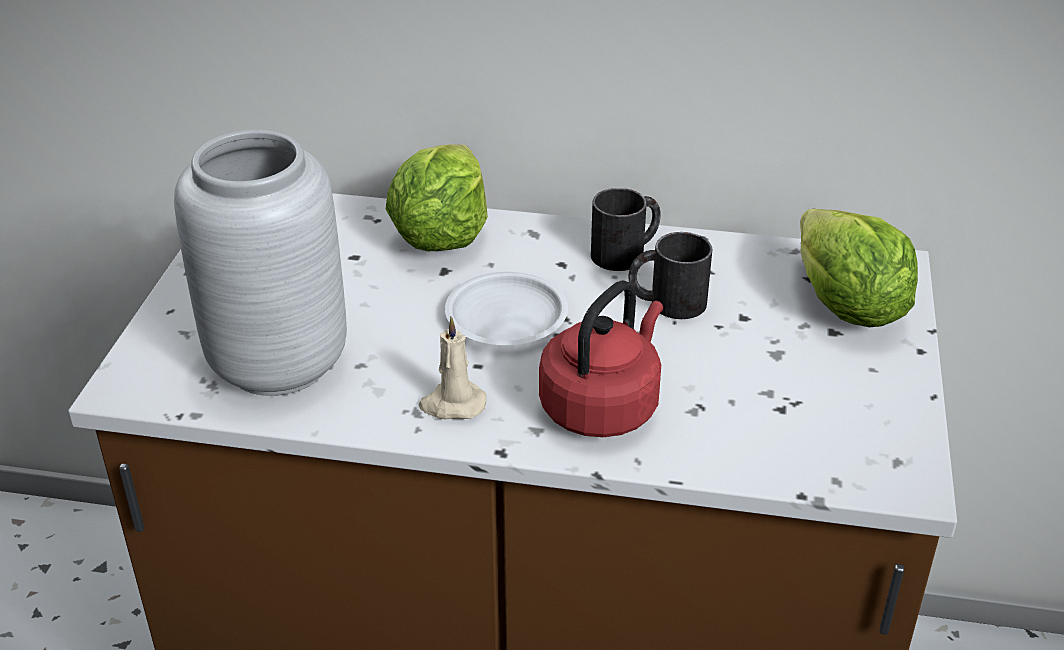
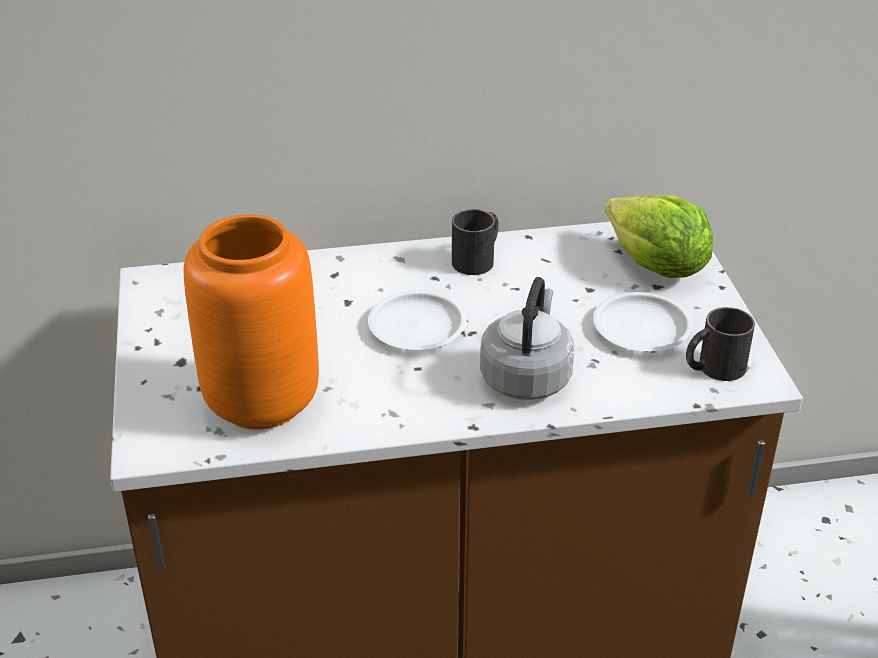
camera: 20 degrees left, 0 degrees up
(281, 365) = (264, 403): grey vase -> orange vase
(441, 235) = (328, 275): lettuce -> none
(452, 404) = (416, 401): beige candle -> none
(603, 406) = (527, 376): red kettle -> grey kettle
(666, 302) = (529, 290): black mug -> black mug (713, 368)
(784, 381) = (642, 329): none -> white plate

